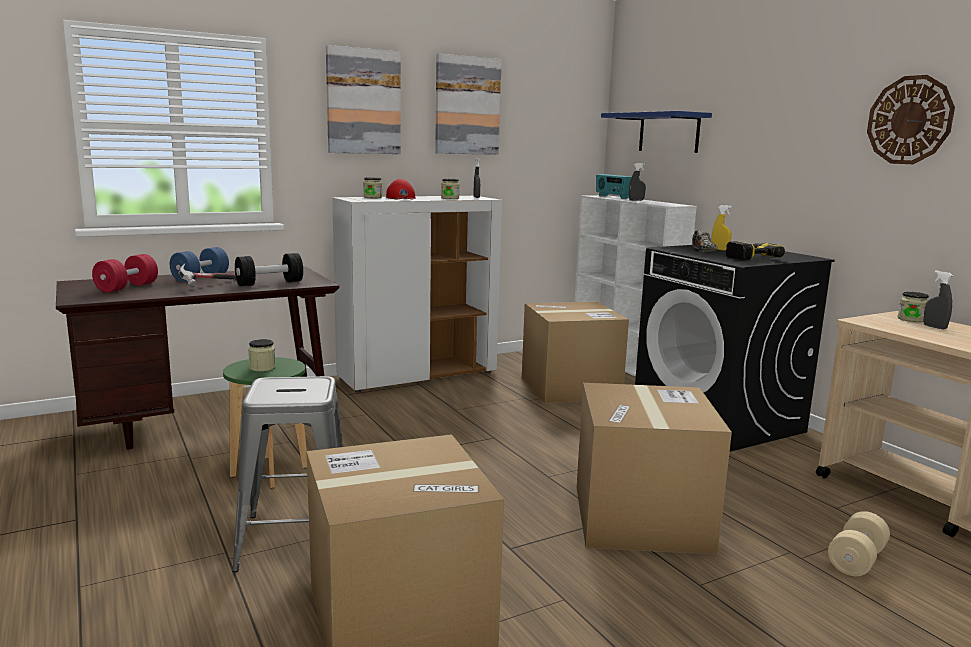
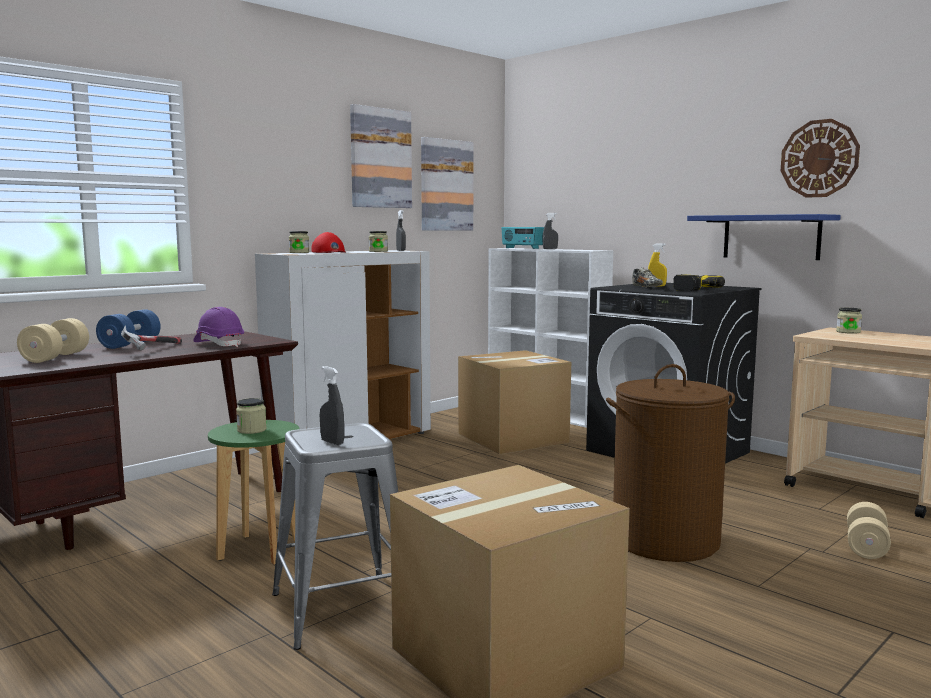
camera: 15 degrees left, 5 degrees down
(127, 287) = (55, 357): red dumbbell -> beige dumbbell
(269, 283) = (219, 344): black dumbbell -> purple hard hat
(363, 102) = (281, 152): picture -> picture (446, 185)
(641, 518) = (665, 540): cardboard box -> brown laundry basket
(669, 132) = (575, 183): blue shelf -> blue shelf (771, 237)
(934, 327) = (873, 335): grey spray bottle -> grey spray bottle (332, 442)

